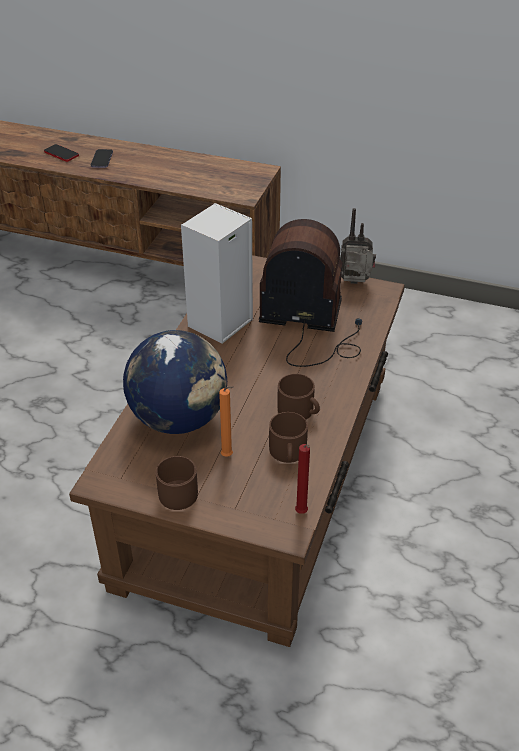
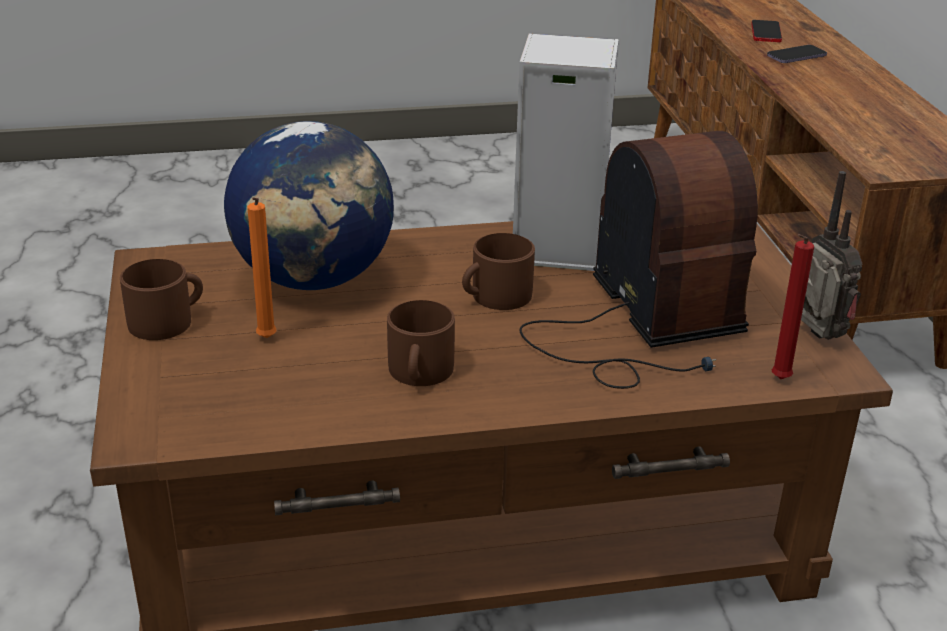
camera: 60 degrees right, 10 degrees down
(288, 452) = (313, 388): brown mug -> brown mug (495, 296)
(302, 514) = (184, 439): red candle -> red candle (778, 380)

